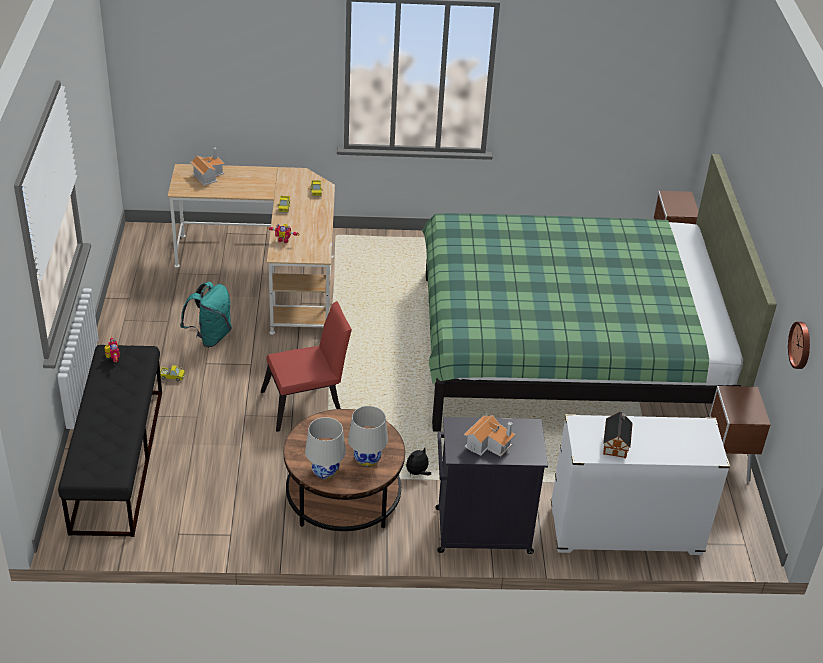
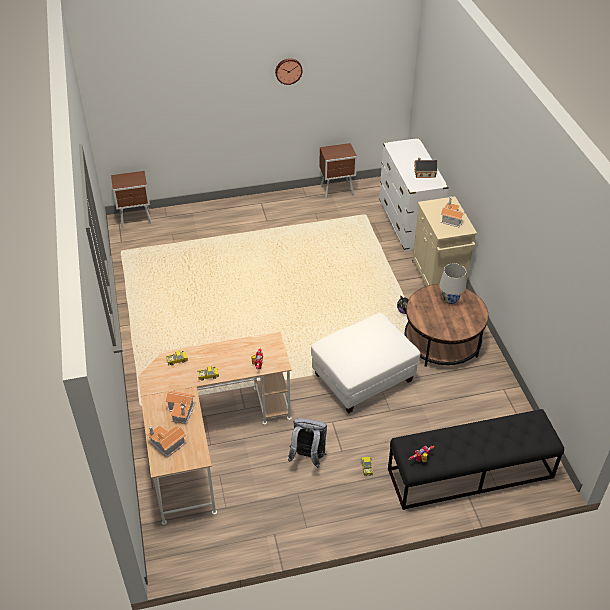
camera: 100 degrees left, 5 degrees up
(210, 337) = (308, 457): turquoise backpack -> grey backpack
(244, 187) = (181, 411): none -> toy house
(308, 404) = (363, 378): red chair -> white ottoman
(325, 471) = (471, 316): white table lamp -> none
(481, 531) = (438, 278): black cabinet -> beige cabinet
(569, 349) = (254, 257): green bed -> none
(801, 345) = (355, 87): wall clock -> wall clock (288, 70)

